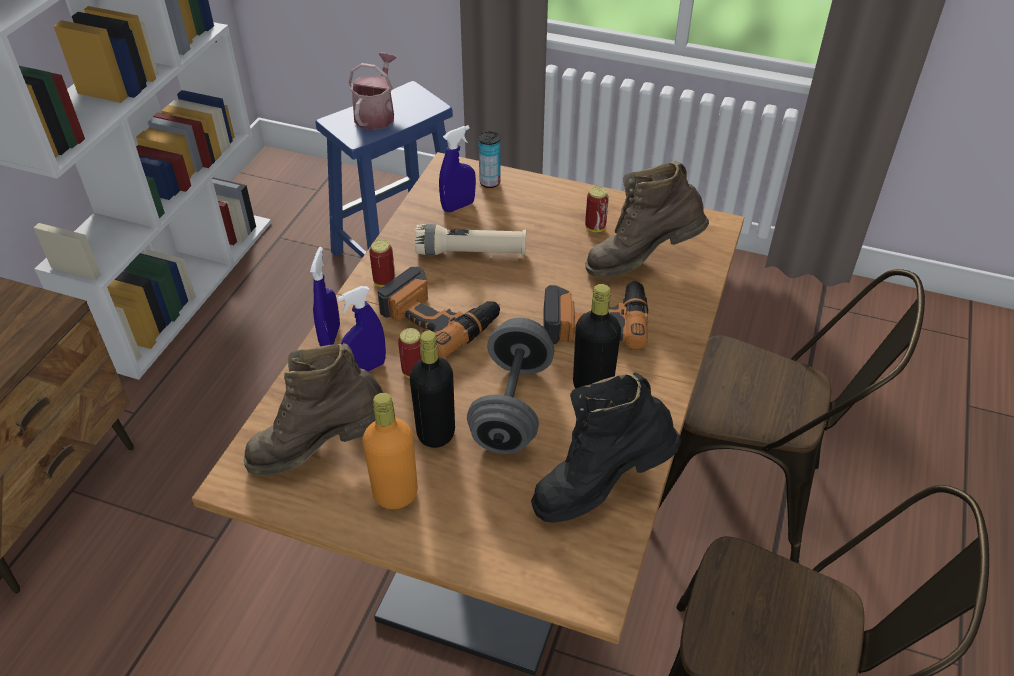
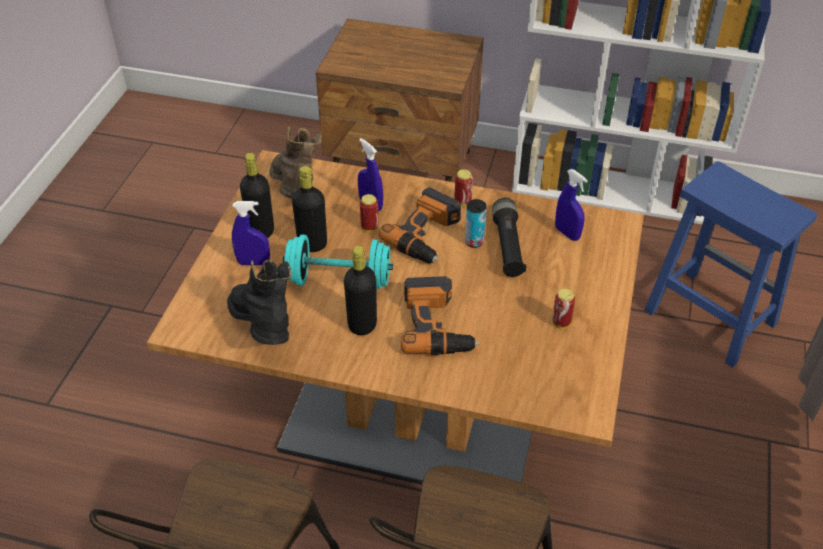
camera: 85 degrees right, 0 degrees up
(330, 336) = (400, 183): blue spray bottle -> blue spray bottle (253, 262)
(376, 114) = (744, 196): watering can -> none
(395, 494) = (261, 231): orange bottle -> black bottle
(471, 252) = (507, 246): beige flashlight -> black flashlight
(490, 182) = (607, 250): can -> can (474, 242)
(511, 406) = (339, 280): grey dumbbell -> turquoise dumbbell
(641, 261) = (520, 356): brown boot -> none

